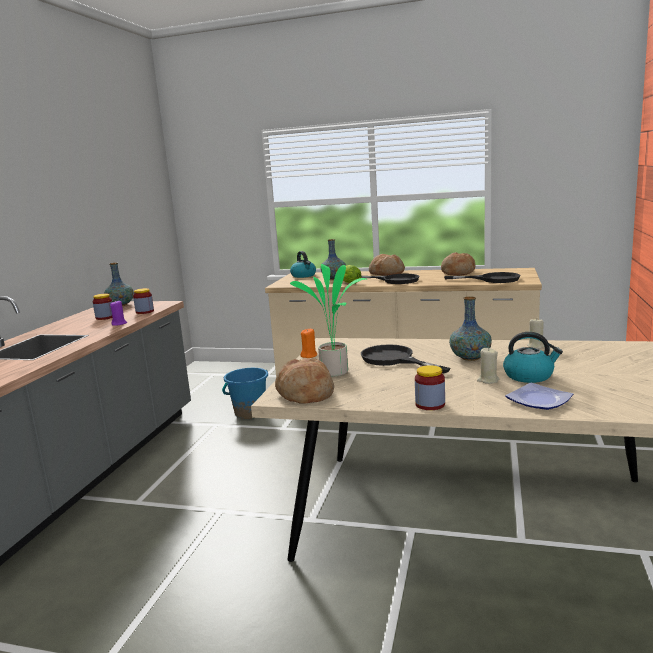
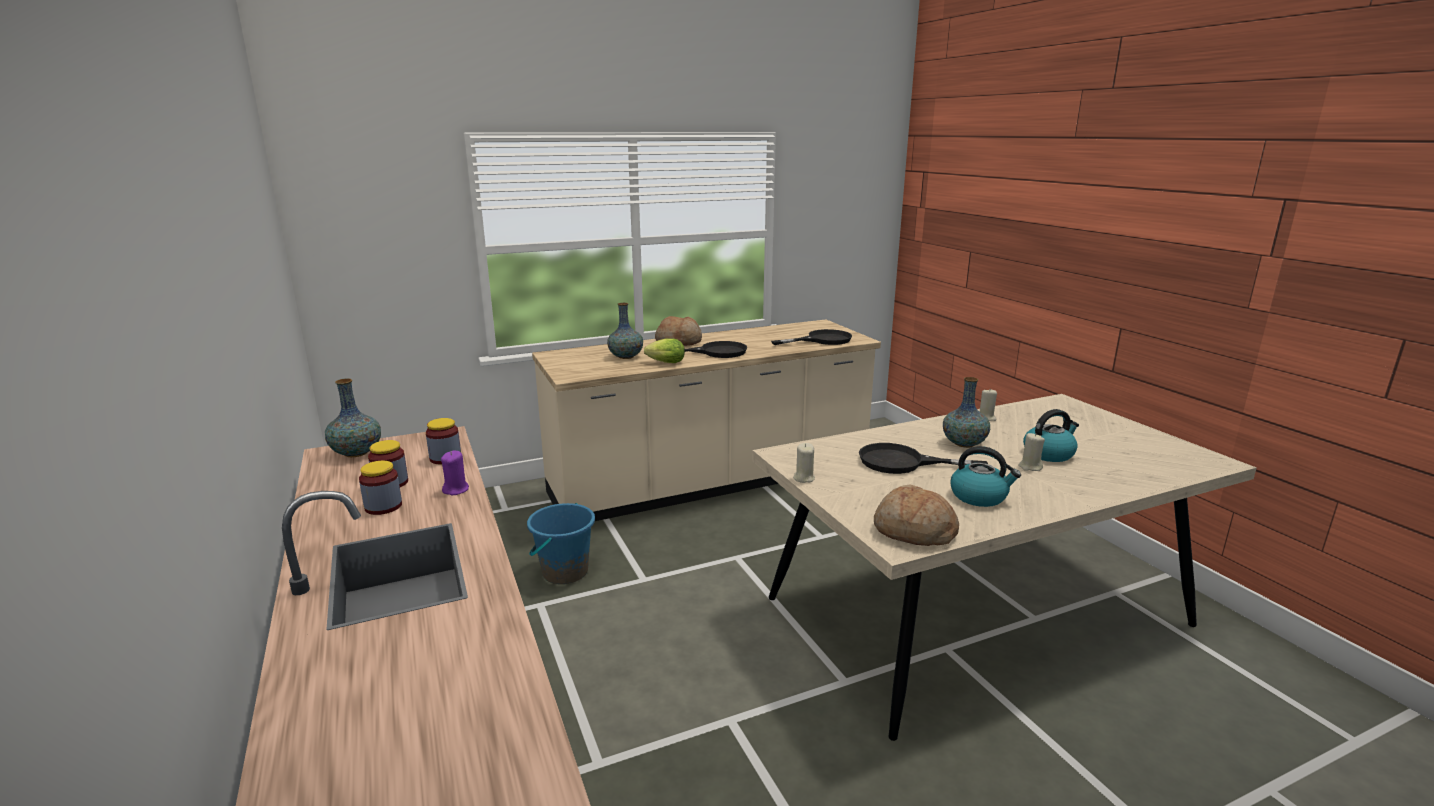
camera: 40 degrees left, 5 degrees up
(304, 275) = (568, 356): kettle -> kettle (979, 496)
(309, 355) = (803, 478): orange candle -> beige candle
(335, 371) = (880, 493): potted plant -> none
(430, 404) = (1045, 508): jar -> jar (383, 506)
(457, 272) = (763, 333): bread -> none
(538, 400) = (1105, 478): plate -> none

